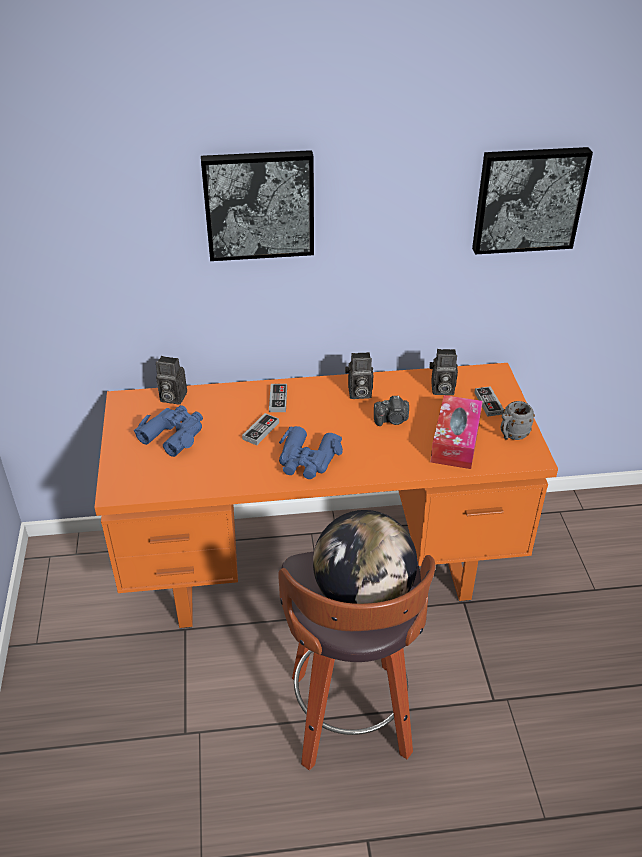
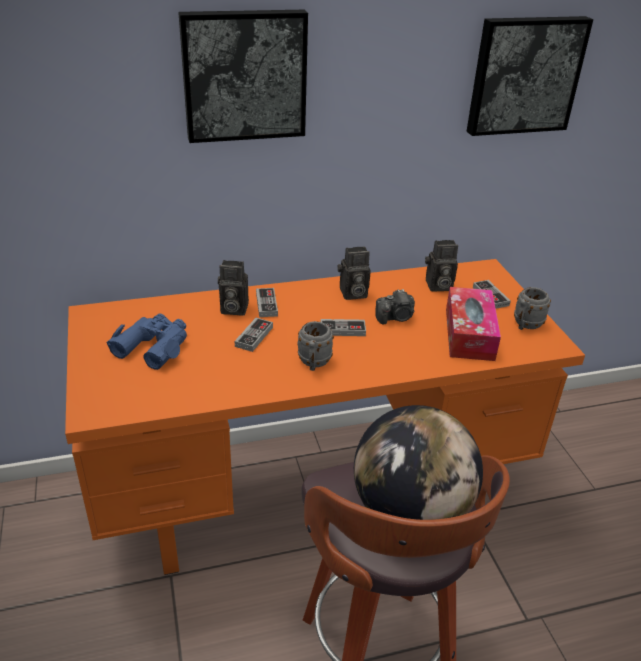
camera: 10 degrees left, 5 degrees down
(171, 397) = (145, 308): camera -> camera (232, 309)
(307, 460) = (313, 363): blue binoculars -> grey mug
(340, 429) = (342, 330): none -> game controller

